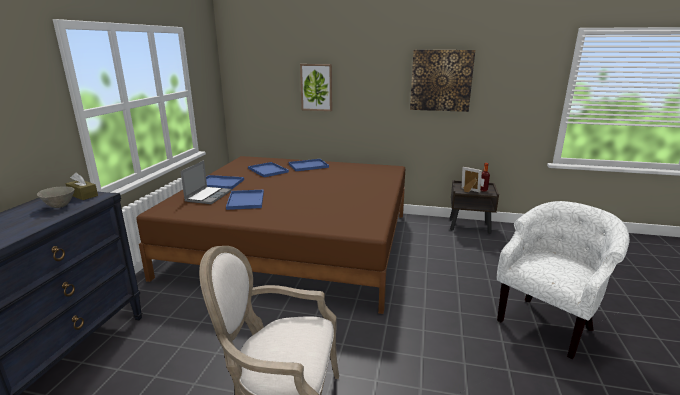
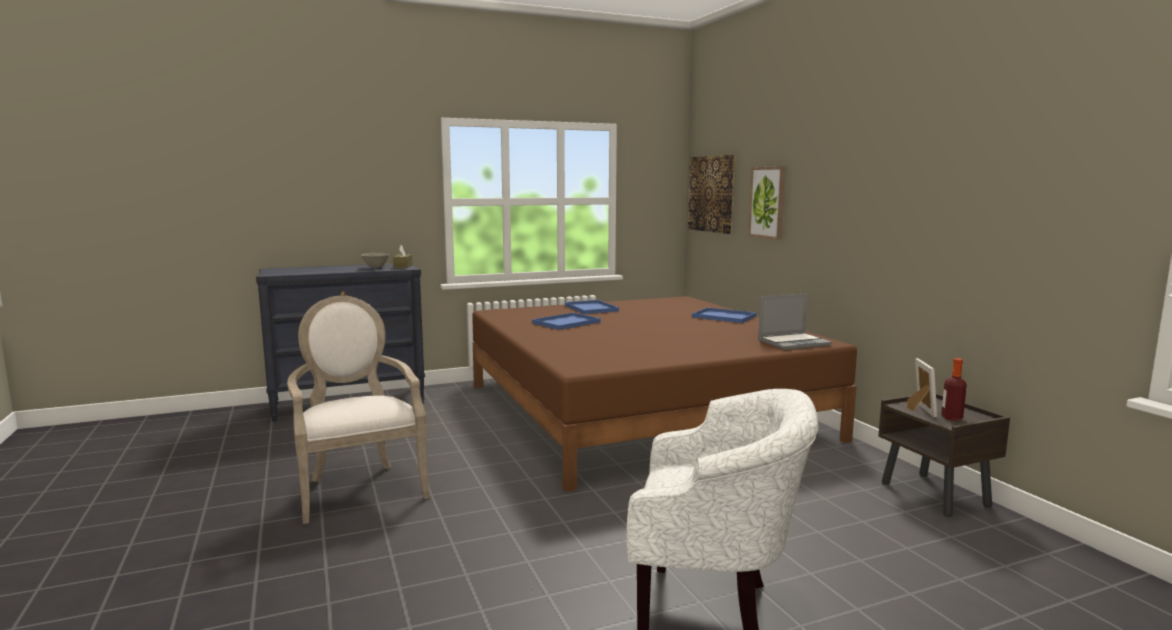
camera: 55 degrees right, 10 degrees down
(208, 196) = (551, 313): laptop -> laptop (794, 343)
(268, 170) = (667, 310): blue tray -> none
(441, 80) = (922, 191): picture -> picture (711, 194)

